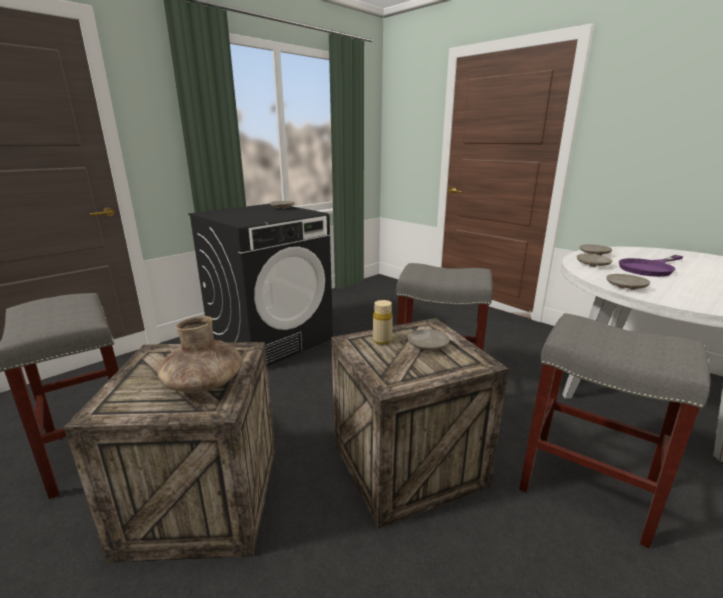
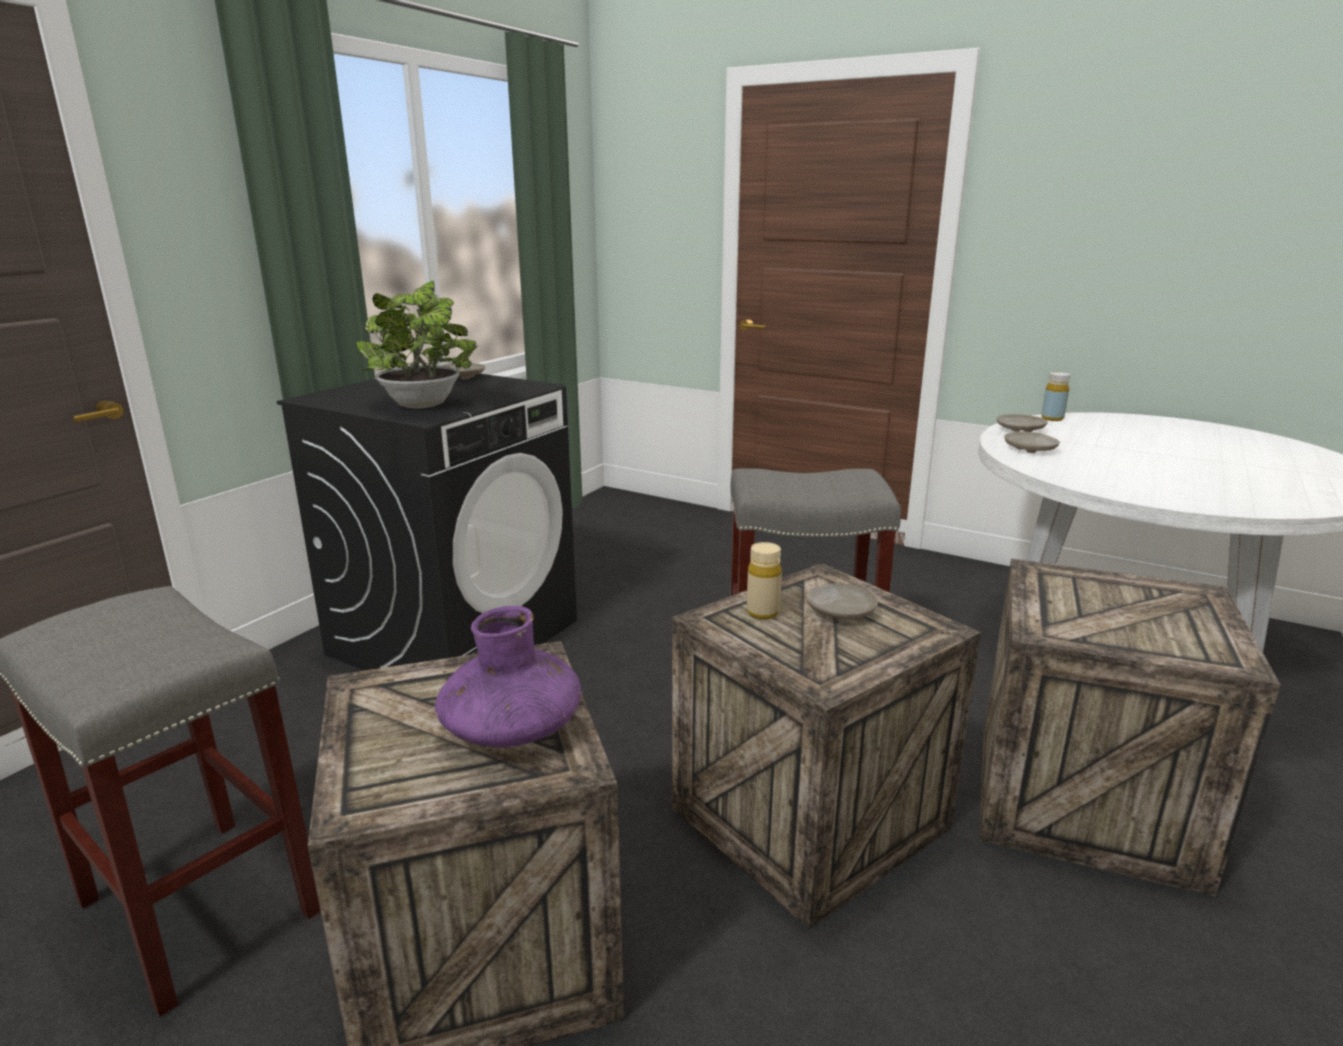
camera: 15 degrees left, 0 degrees up
(204, 384) = (512, 730): brown vase -> purple vase
(249, 218) = (424, 406): none -> potted plant
(584, 488) = (1081, 804): grey stool -> crate
(620, 249) = (1052, 418): none -> yellow bottle
(625, 287) = (1096, 483): beige plate -> none
(650, 268) = (1111, 449): purple frying pan -> none

